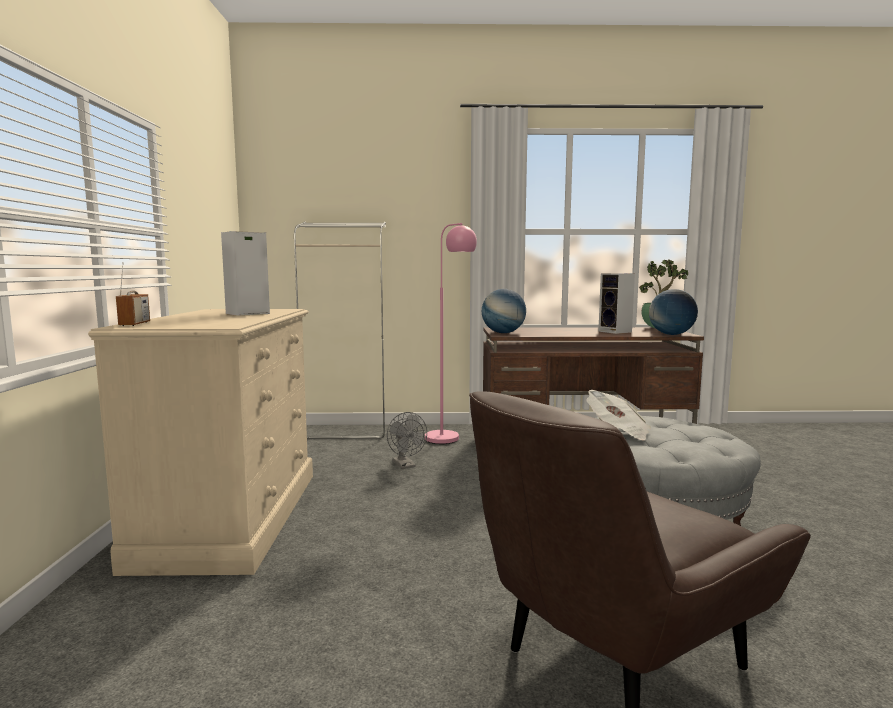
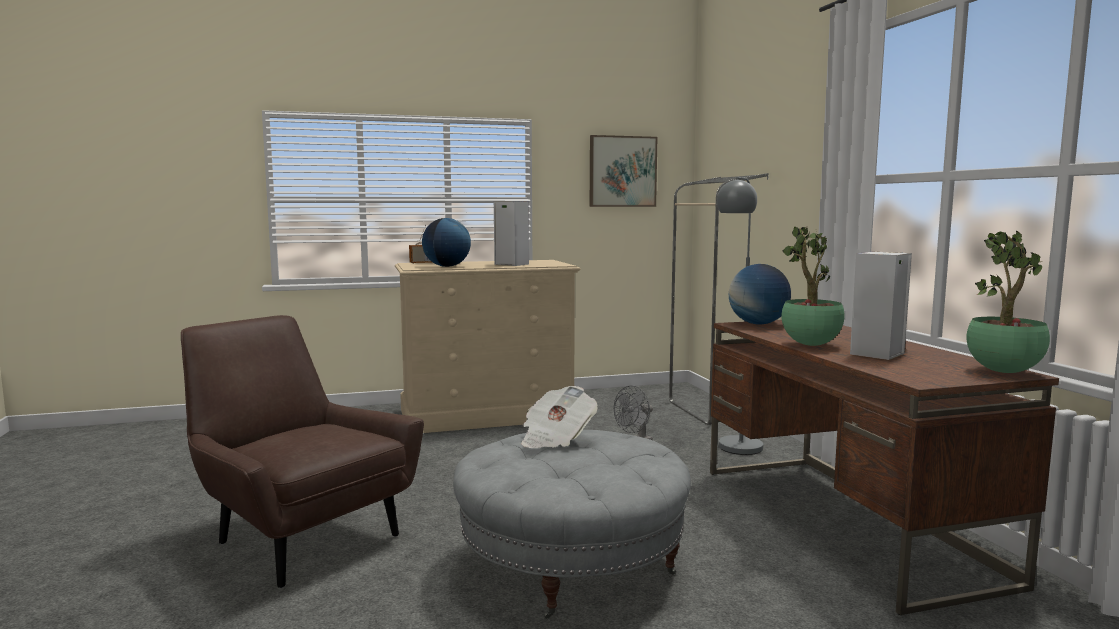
camera: 75 degrees right, 0 degrees up
(209, 207) = (622, 171): none -> picture
(449, 441) = (736, 451): pink floor lamp -> grey floor lamp
(587, 334) = (810, 345): none -> potted plant
(671, 334) = (900, 375): globe -> globe (447, 266)

